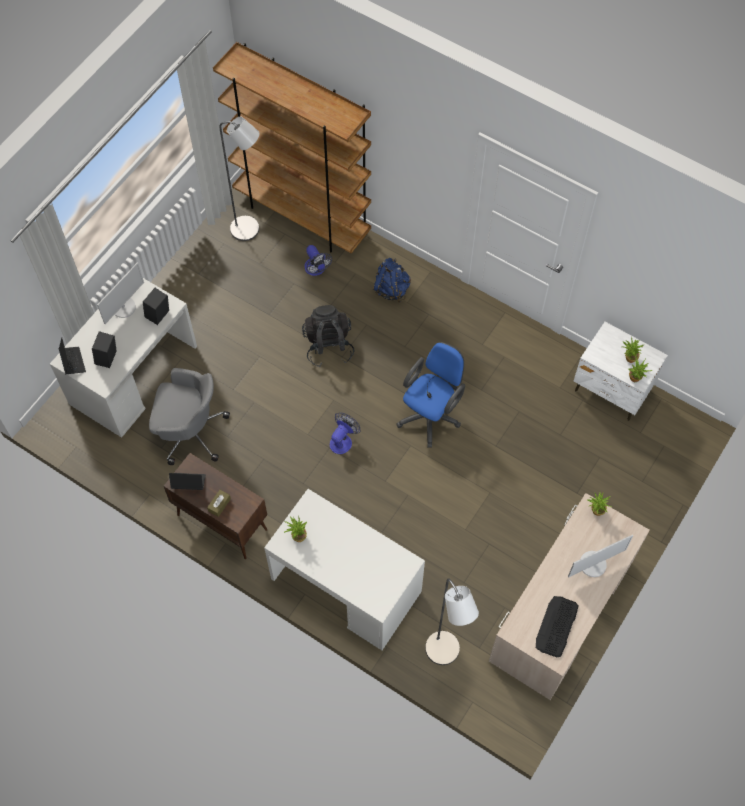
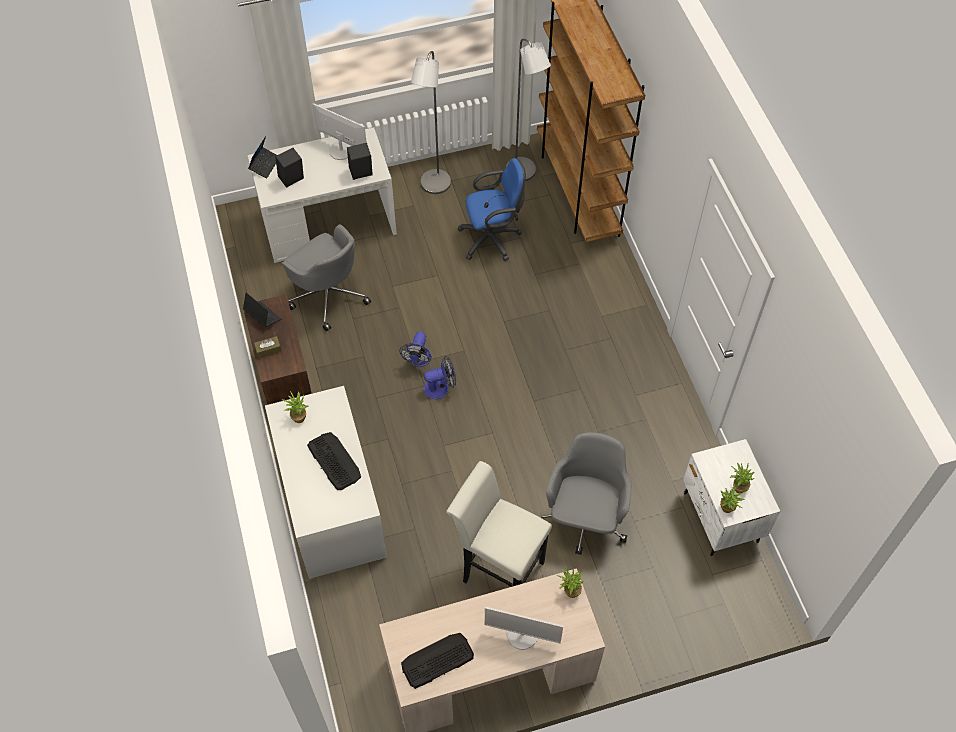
camera: 40 degrees right, 5 degrees down
(123, 307) = (341, 150): monitor -> monitor turned 135 degrees counterclockwise
(316, 270) = (549, 239): fan -> fan (418, 360)
(328, 346) = (501, 305): black backpack -> none
(355, 548) = (334, 461): none -> keyboard
(391, 289) = (598, 296): blue backpack -> none
(431, 415) = (534, 421): blue office chair -> blue office chair (493, 238)
(445, 654) = (356, 624): grey floor lamp -> grey floor lamp (433, 187)
(503, 538) = (498, 569): none -> white stool
(528, 458) = (584, 519): none -> grey office chair

